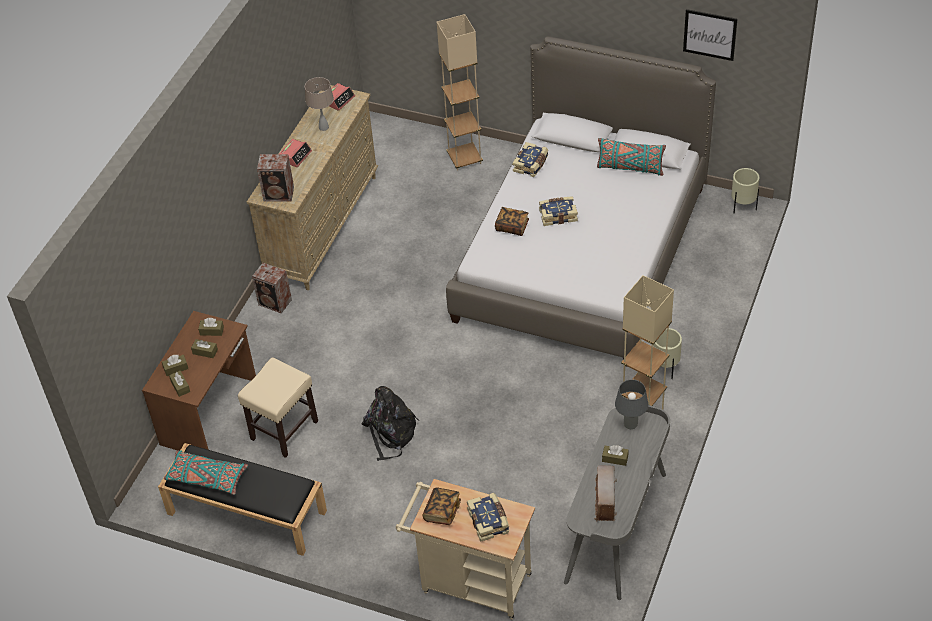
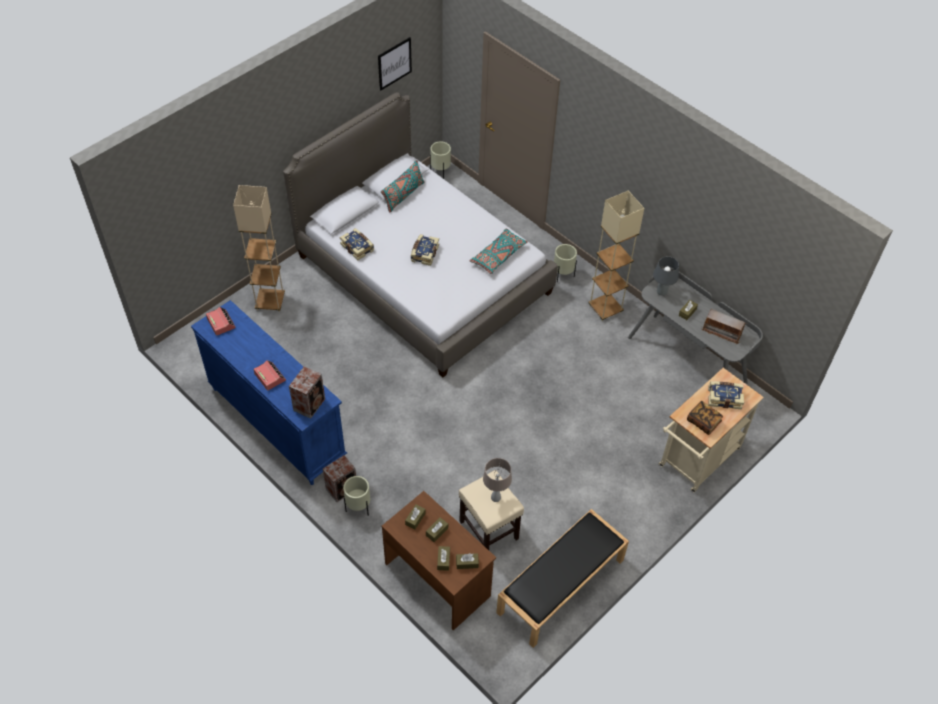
camera: 70 degrees left, 5 degrees up
(207, 477) = (550, 587): turquoise pillow -> turquoise pillow (498, 256)
(260, 322) = (358, 507): none -> beige planter
(323, 127) = (248, 345): beige table lamp -> beige table lamp (495, 497)
(323, 226) = (277, 423): beige dresser -> blue dresser
(390, 433) = (532, 459): black backpack -> none
(512, 227) = (418, 284): book -> none

